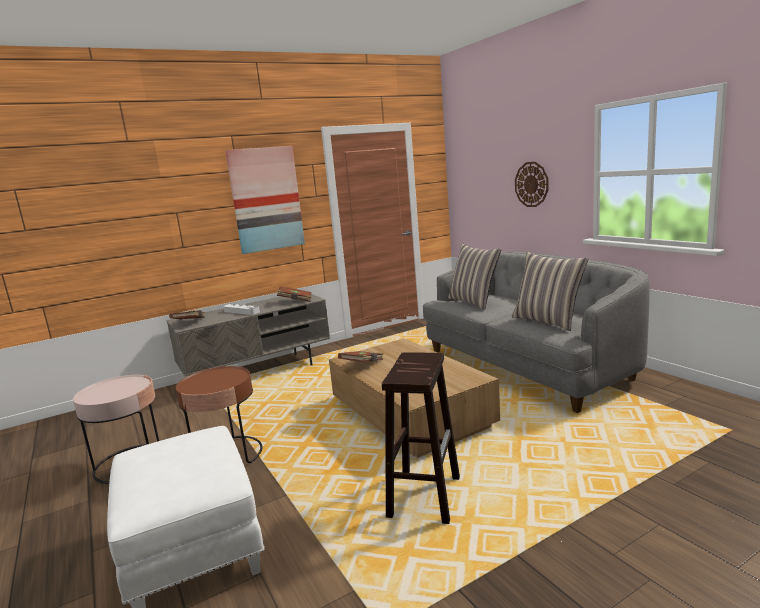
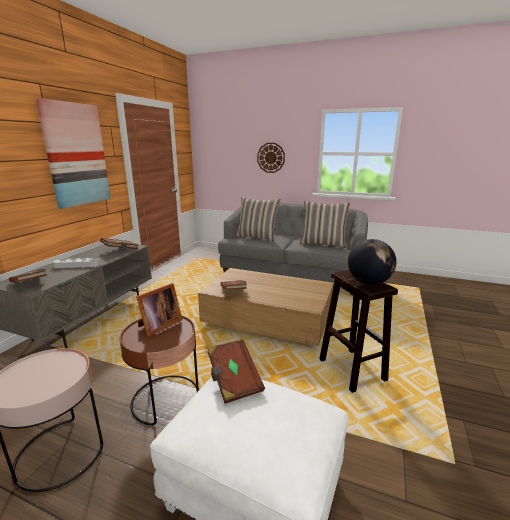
camera: 40 degrees left, 5 degrees up
(204, 432) = (233, 380): none -> brown book
(220, 375) = (158, 325): none -> picture frame
(413, 370) = (368, 282): none -> globe

